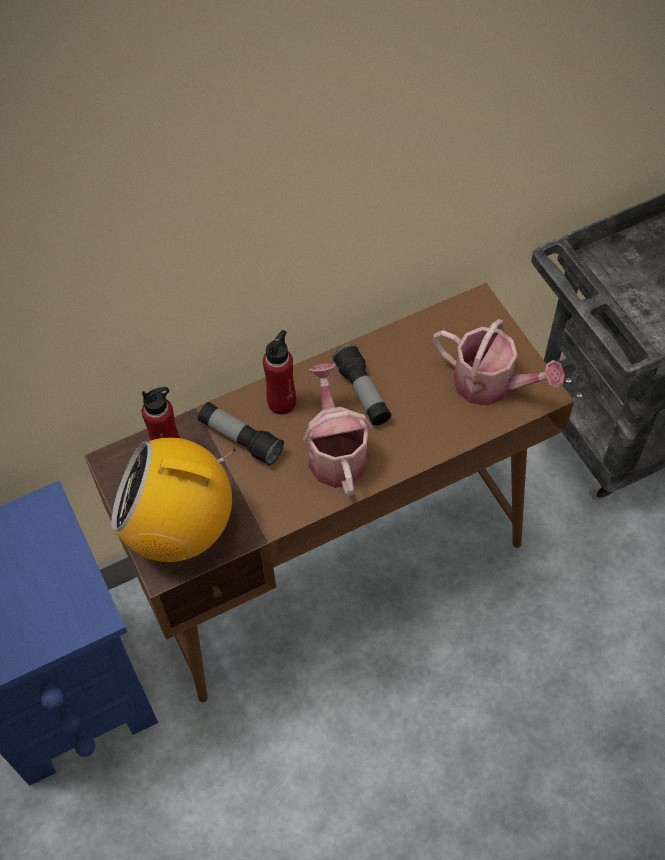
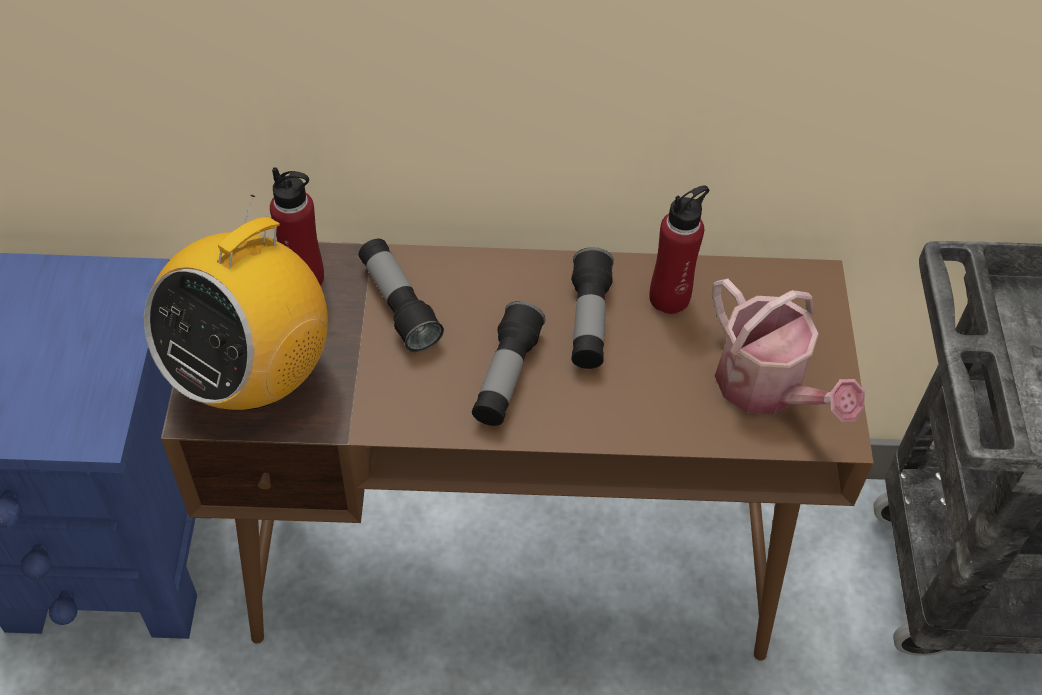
camera: 25 degrees right, 5 degrees down
(179, 529) = (252, 375): radio -> radio turned 90 degrees counterclockwise
(282, 402) = (479, 285): red bottle -> red bottle (669, 297)
(336, 452) = (506, 376): watering can -> flashlight

